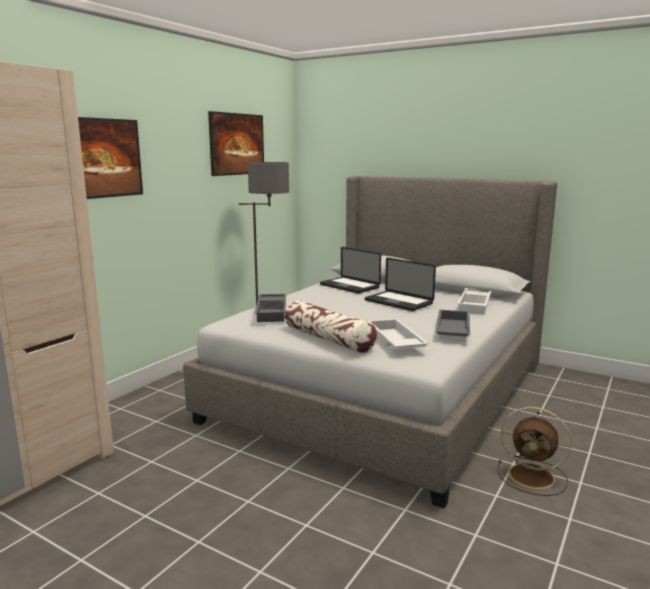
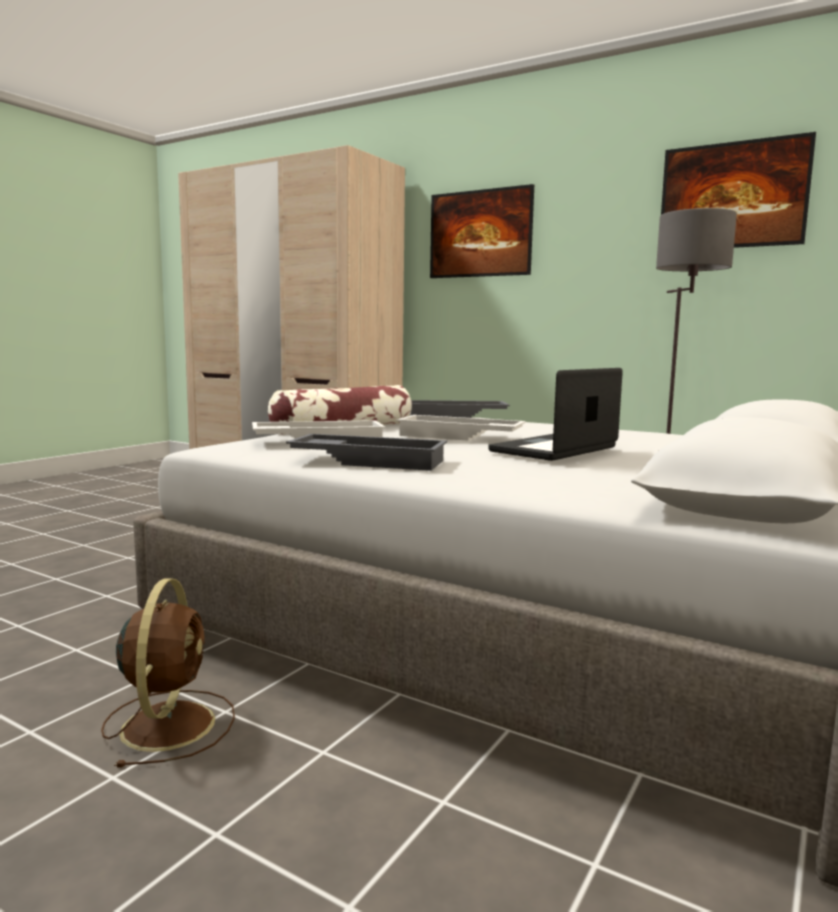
camera: 90 degrees right, 5 degrees down
(349, 286) = (664, 439): laptop -> none
(475, 305) = (574, 484): white tray -> white tray (458, 436)
(533, 477) = (169, 723): brown fan -> brown fan turned 150 degrees clockwise

